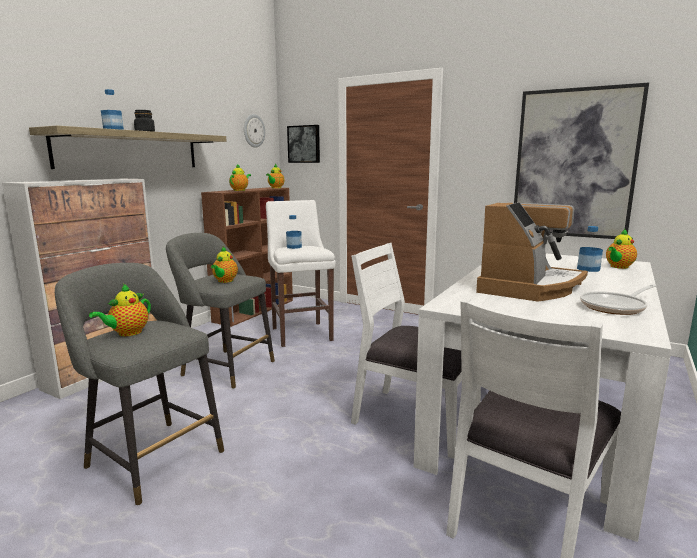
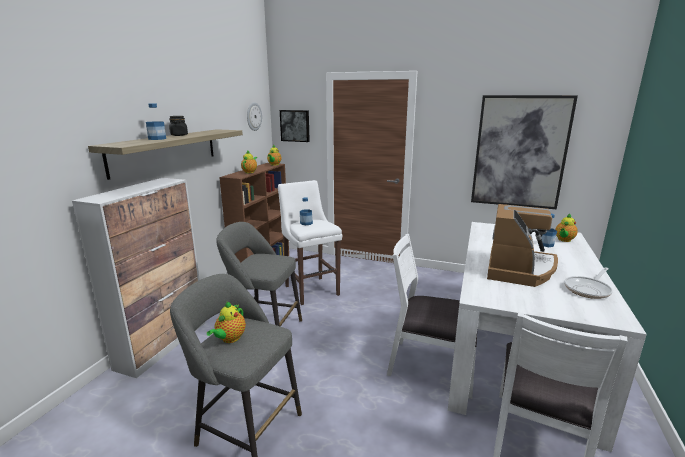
camera: 10 degrees left, 5 degrees up
(224, 281) = (267, 265): teapot -> none

